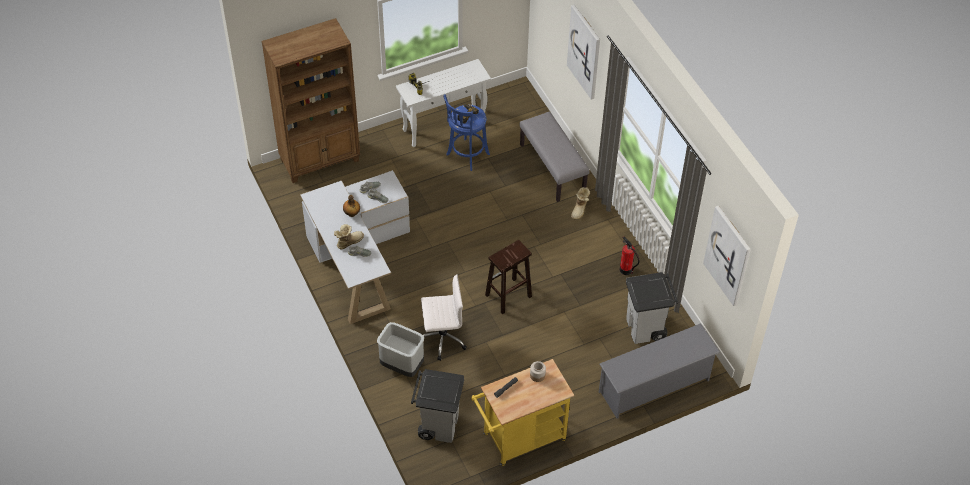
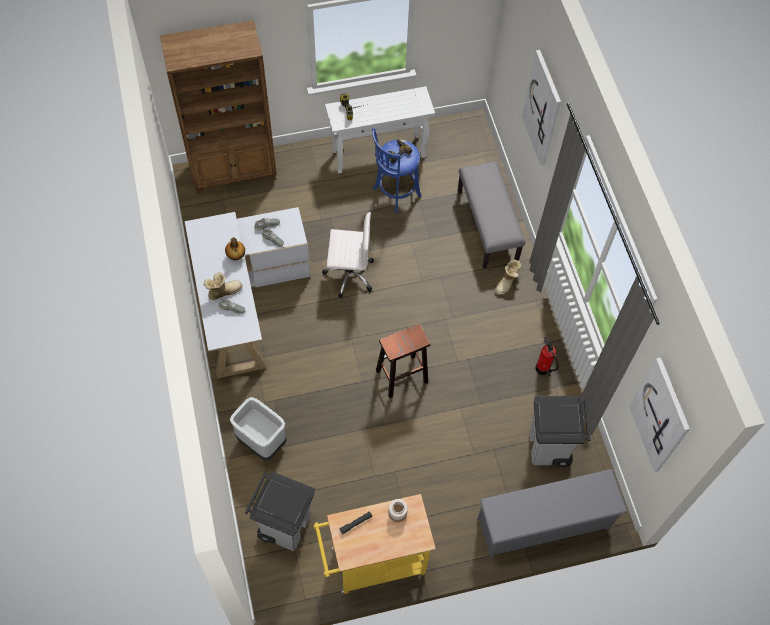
camera: 10 degrees right, 10 degrees up
(442, 338) = (314, 415): white office chair -> white office chair (349, 274)

